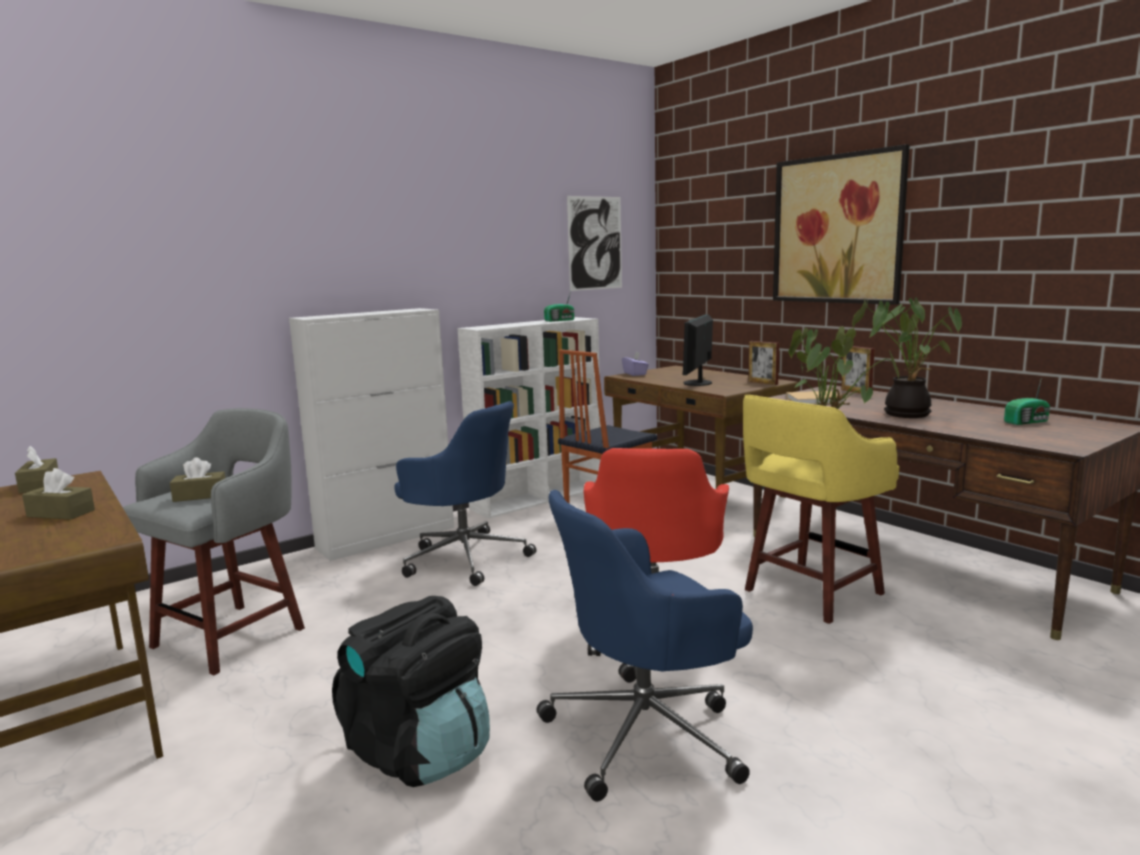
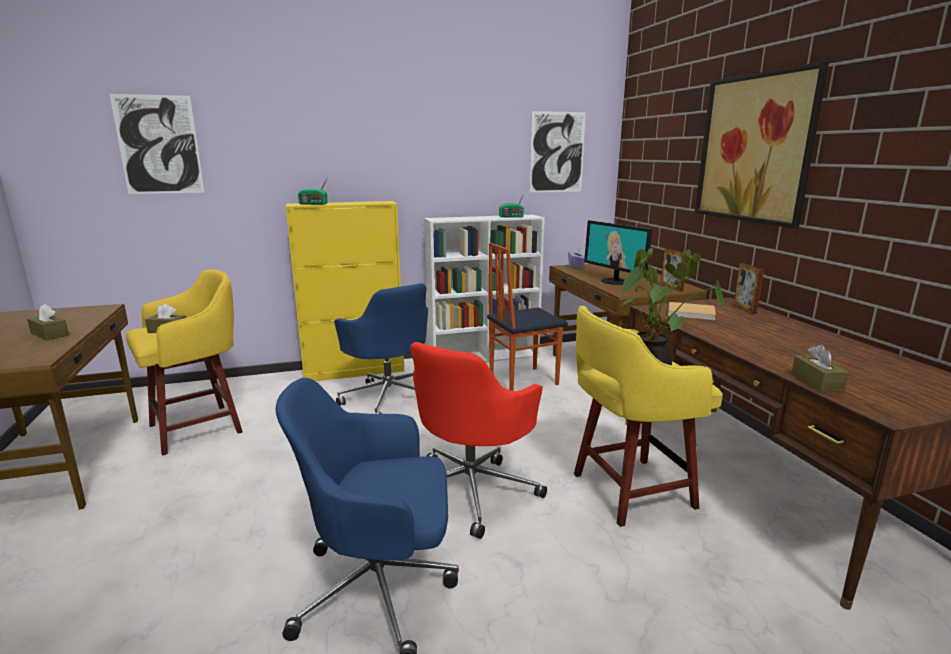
camera: 20 degrees right, 5 degrees up
(40, 485) = (77, 310): brown tissue box -> brown tissue box (816, 382)
(109, 243) = (159, 145): none -> picture
(233, 635) = (199, 427): grey stool -> yellow stool
(387, 537) = (354, 371): white cabinet -> yellow cabinet
(419, 751) = (218, 553): black backpack -> none
(698, 383) = (614, 281): monitor -> monitor turned 75 degrees counterclockwise
(905, 413) = (760, 340): potted plant -> none
(1028, 422) = (885, 372): radio -> radio (314, 204)

